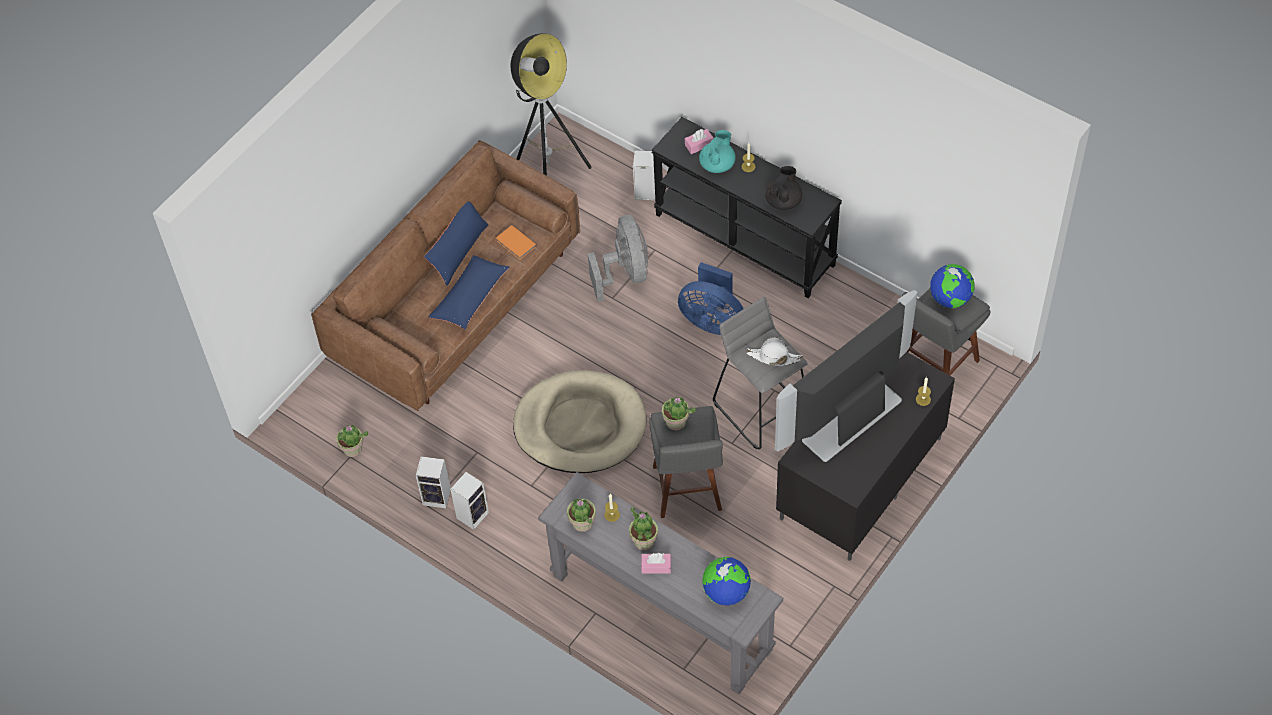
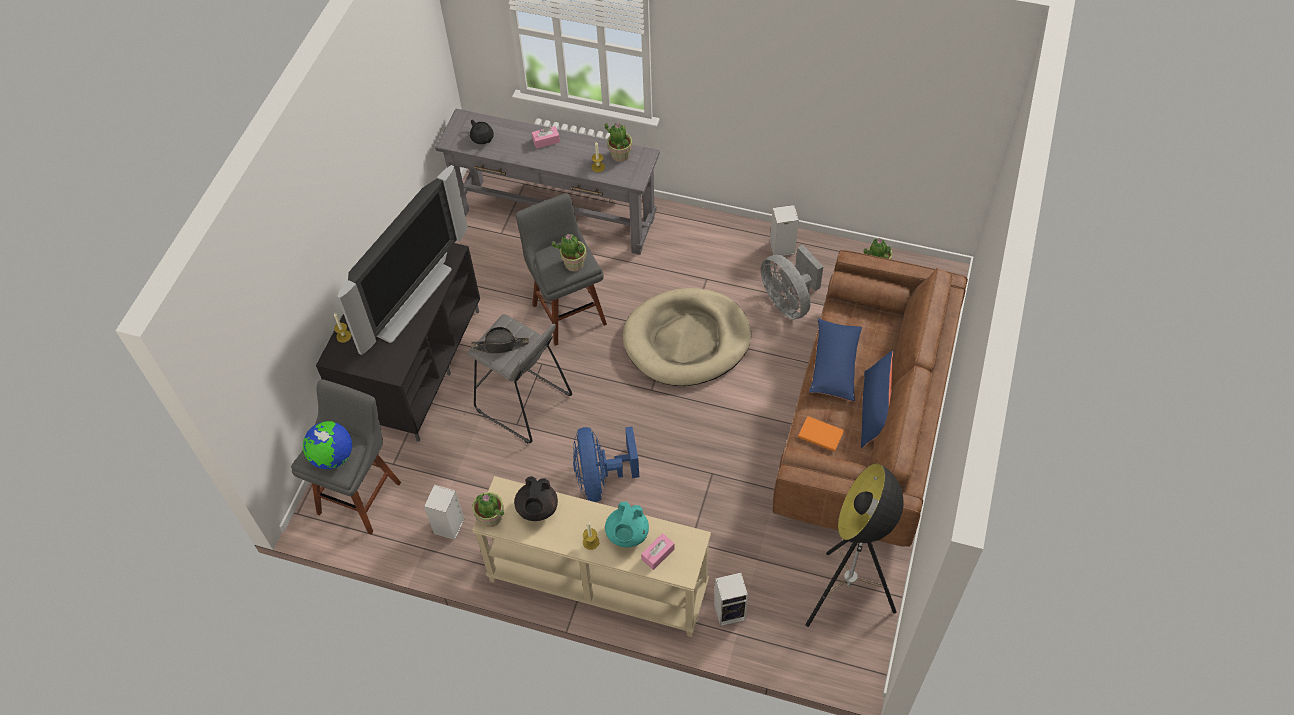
camera: 160 degrees right, 0 degrees up
(473, 514) = (744, 243): speaker -> speaker (449, 527)
(625, 273) = (711, 505): grey fan -> grey fan (788, 301)
(644, 540) = (563, 156): potted plant -> potted plant (491, 517)
(712, 320) = (600, 478): blue fan -> blue fan turned 105 degrees counterclockwise
(726, 592) = (482, 138): globe -> black teapot
(746, 239) = (597, 584): black console table -> beige console table
(773, 357) = (501, 345): white hat -> black hat

